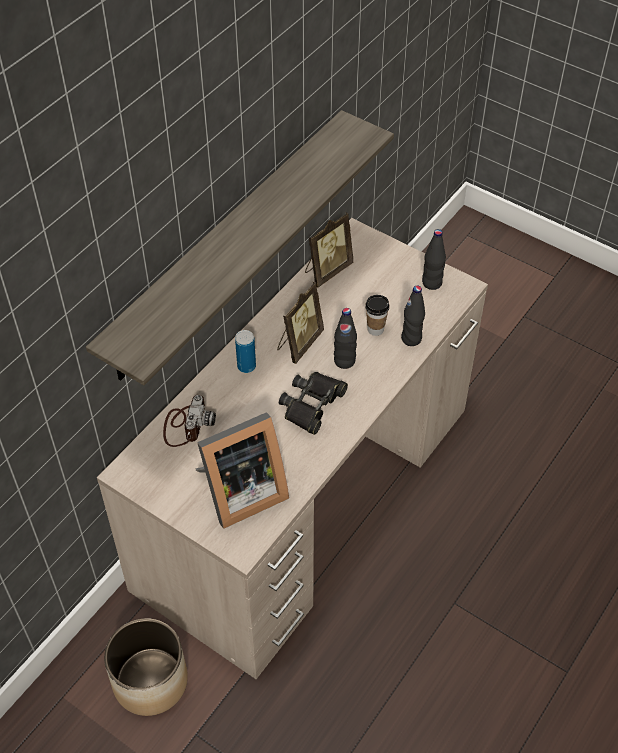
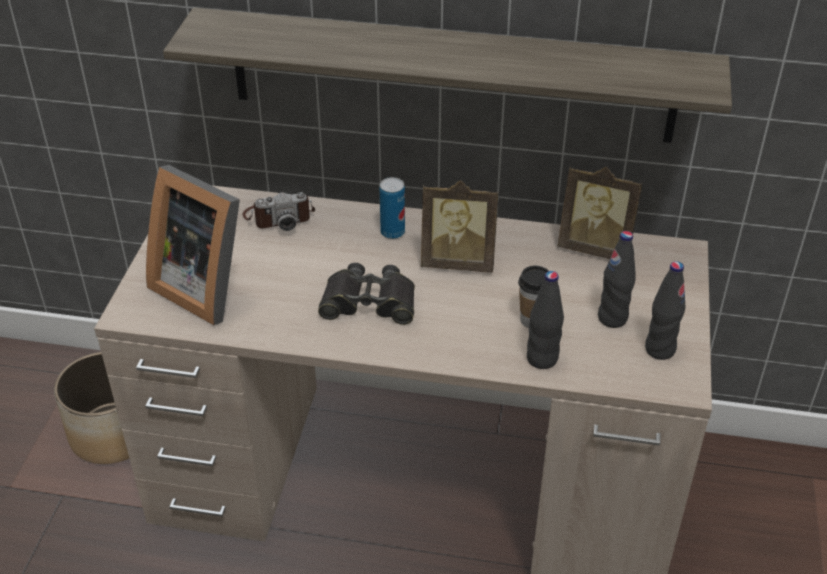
camera: 65 degrees right, 10 degrees down
(344, 361) = (458, 308): black bottle -> black bottle (612, 318)

